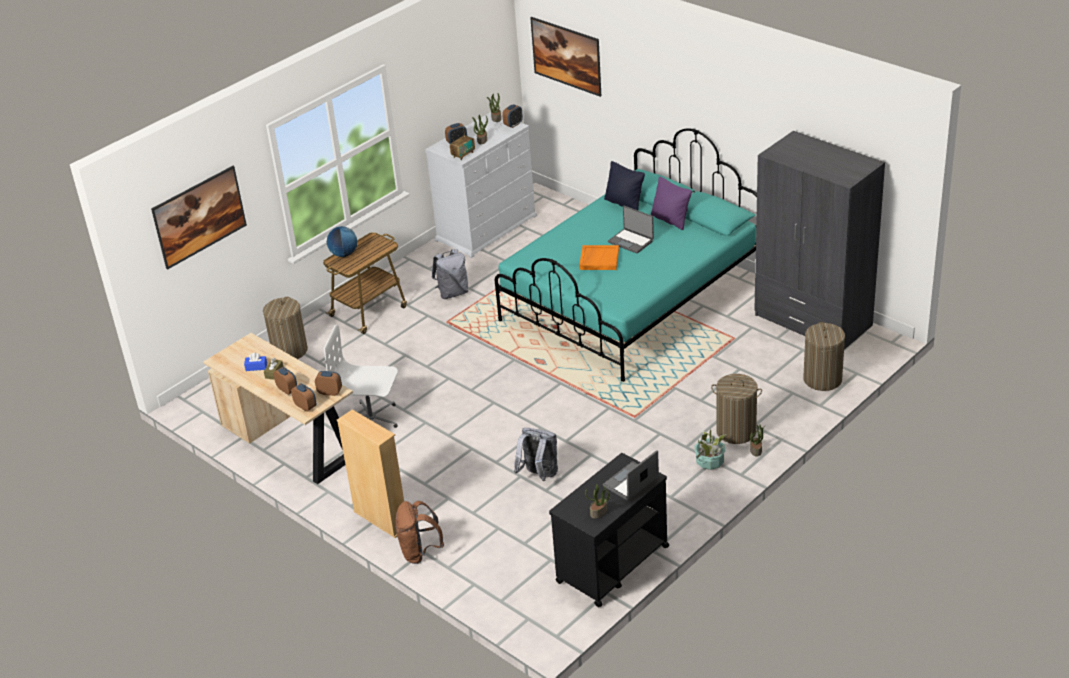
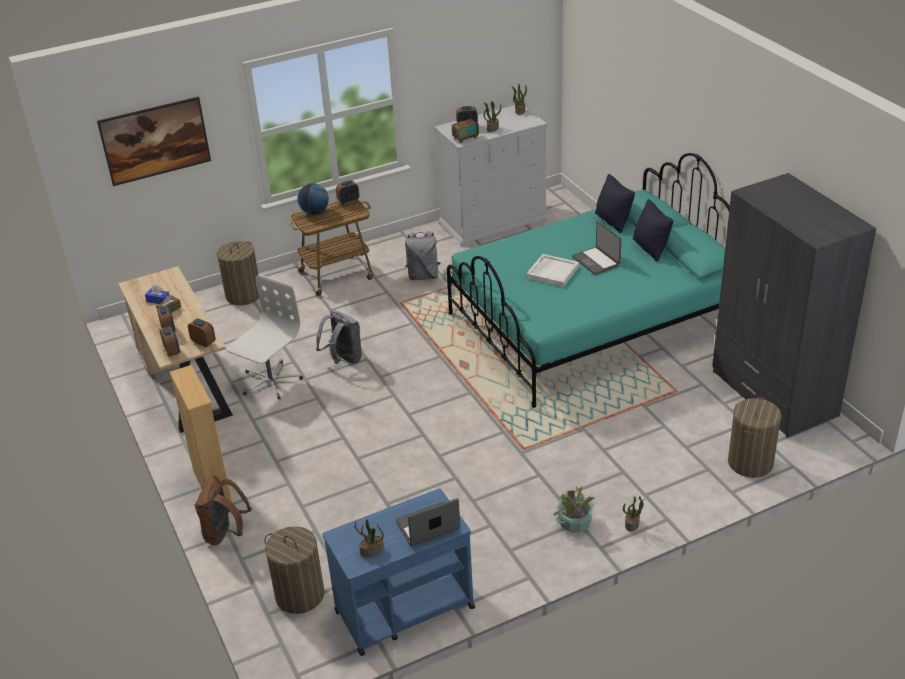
camera: 20 degrees right, 0 degrees up
(371, 419) = (270, 381): white office chair -> white office chair turned 90 degrees clockwise
(513, 124) = (532, 119): alarm clock -> alarm clock (348, 201)
(539, 475) = (390, 485): grey backpack -> grey backpack (343, 359)
(567, 70) = (598, 73): picture -> none
(599, 259) = (552, 272): orange tray -> white tray
(612, 564) = (403, 609): black cart -> blue cart
(670, 220) = (650, 248): purple pillow -> black pillow
(736, 431) = (622, 496): laundry basket -> laundry basket (299, 595)

